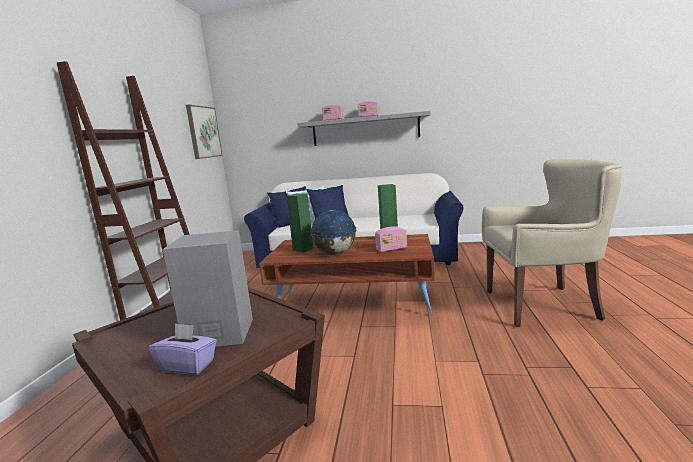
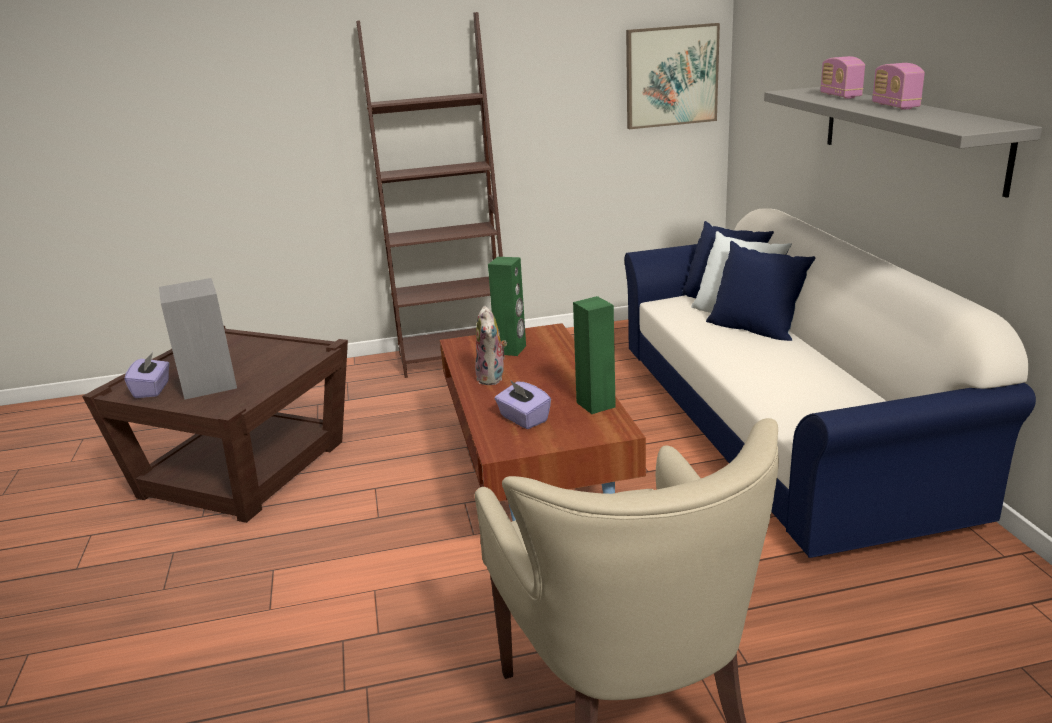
camera: 70 degrees right, 10 degrees up
(335, 253) = (493, 378): globe -> plush toy
(391, 249) = (523, 419): radio -> purple tissue box

